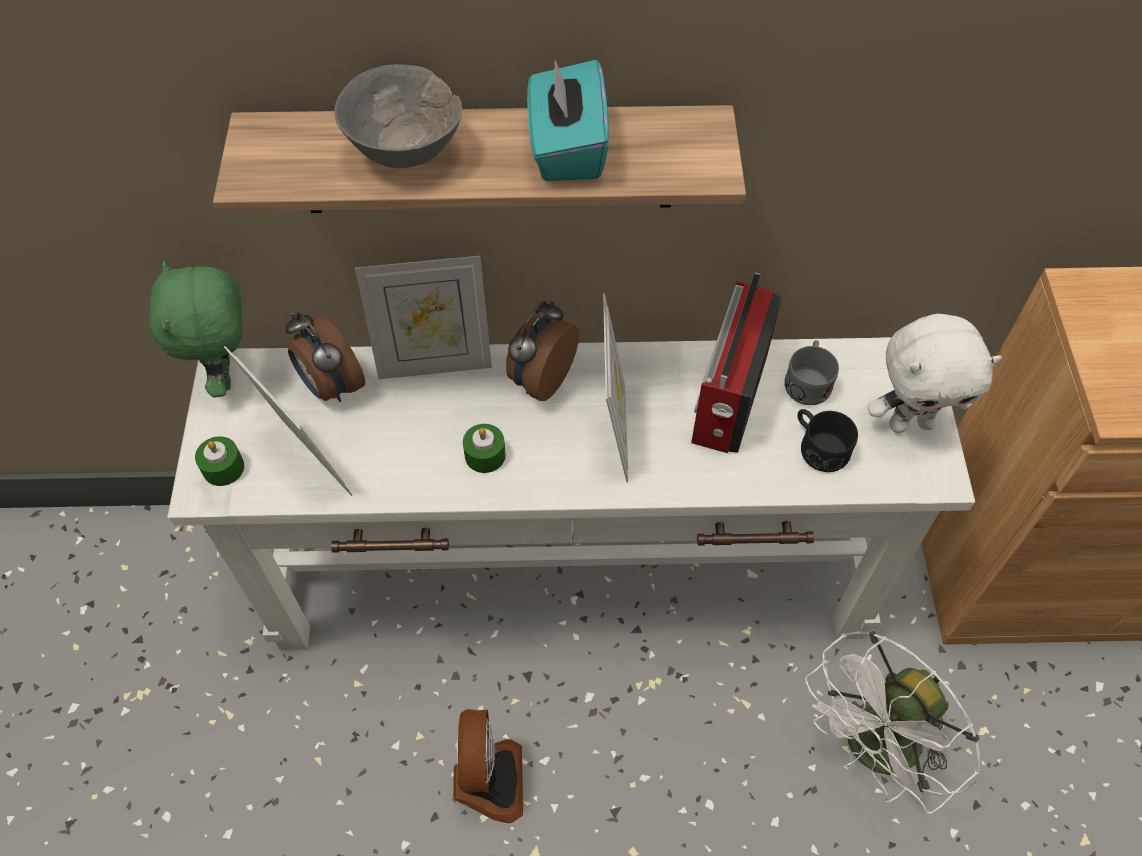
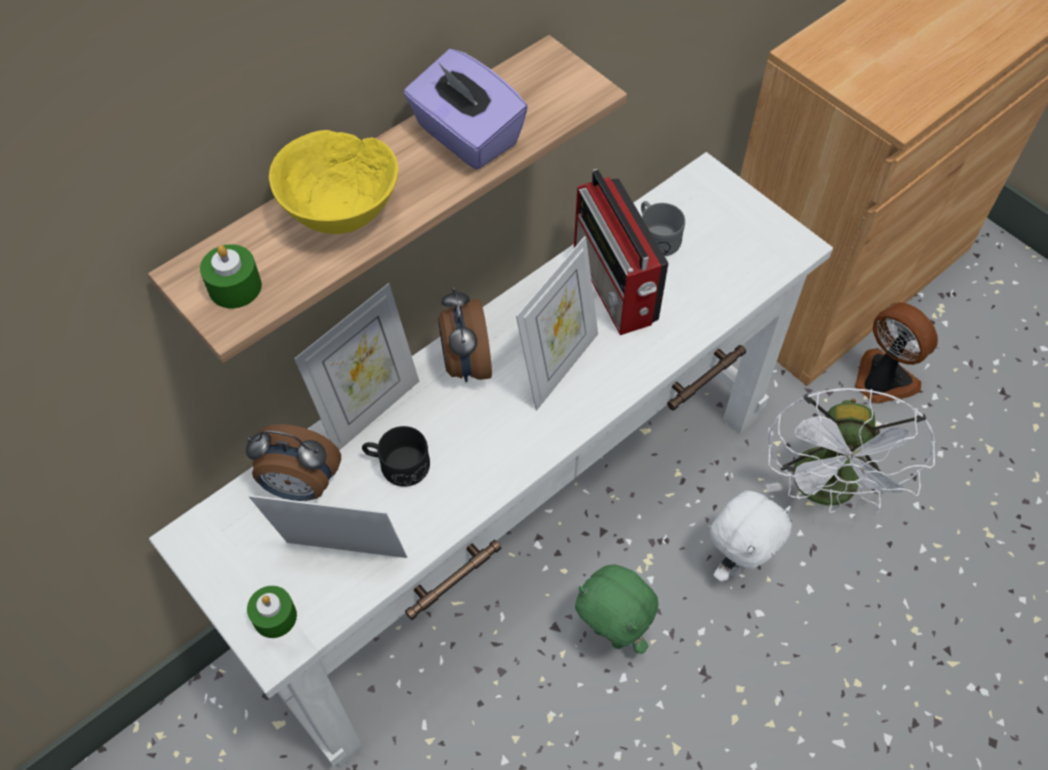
camera: 40 degrees left, 0 degrees up
(226, 375) = (197, 542): green plush toy -> green plush toy (611, 634)
(406, 152) = (342, 214): grey bowl -> yellow bowl
(485, 455) = (481, 450): green candle -> green candle (235, 287)
(487, 781) = (596, 727): fan -> fan (881, 381)
(567, 149) = (466, 136): turquoise tissue box -> purple tissue box
(613, 431) = (558, 365): picture frame -> picture frame turned 75 degrees clockwise
(818, 446) = (705, 278): black mug -> black mug (397, 464)
(910, 423) = (747, 221): white plush toy -> white plush toy (737, 561)

